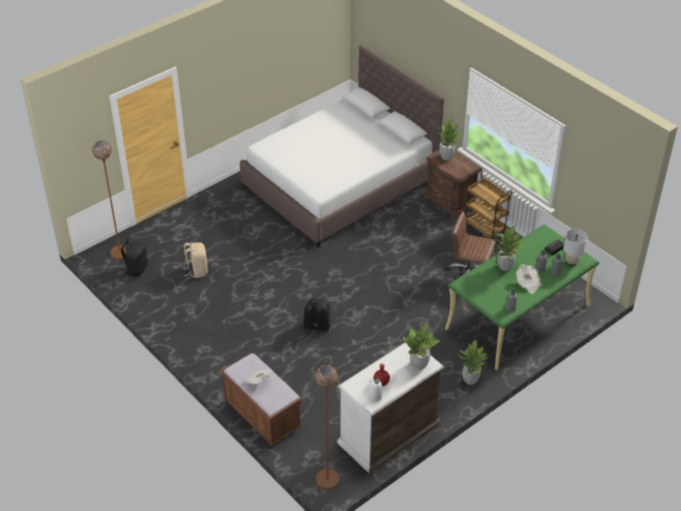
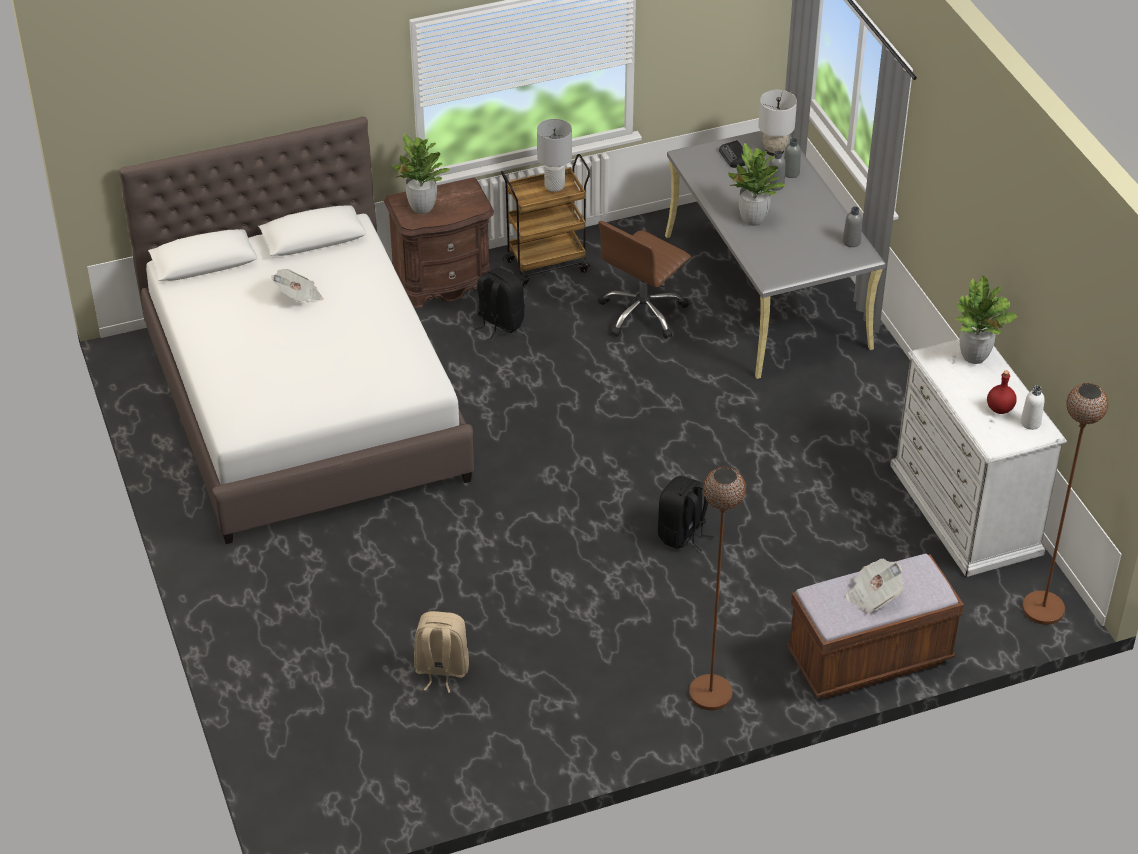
camera: 70 degrees left, 0 degrees up
(120, 253) = (317, 786): brown floor lamp -> brown floor lamp (710, 694)
(136, 269) = (385, 767): black backpack -> black backpack (499, 323)
(470, 380) = (883, 384): potted plant -> none
(494, 196) = (554, 187): none -> grey table lamp
(517, 317) = (767, 291): green desk -> grey desk
(528, 284) = (804, 208): newspaper -> newspaper (299, 296)

